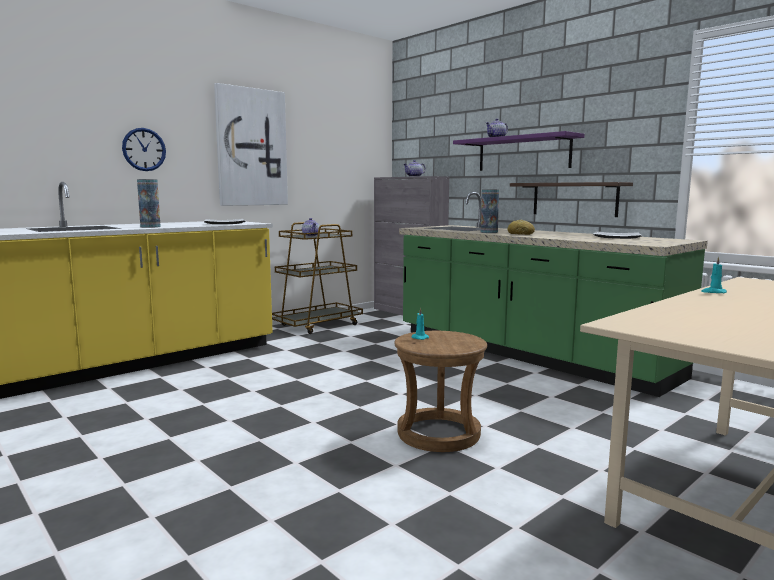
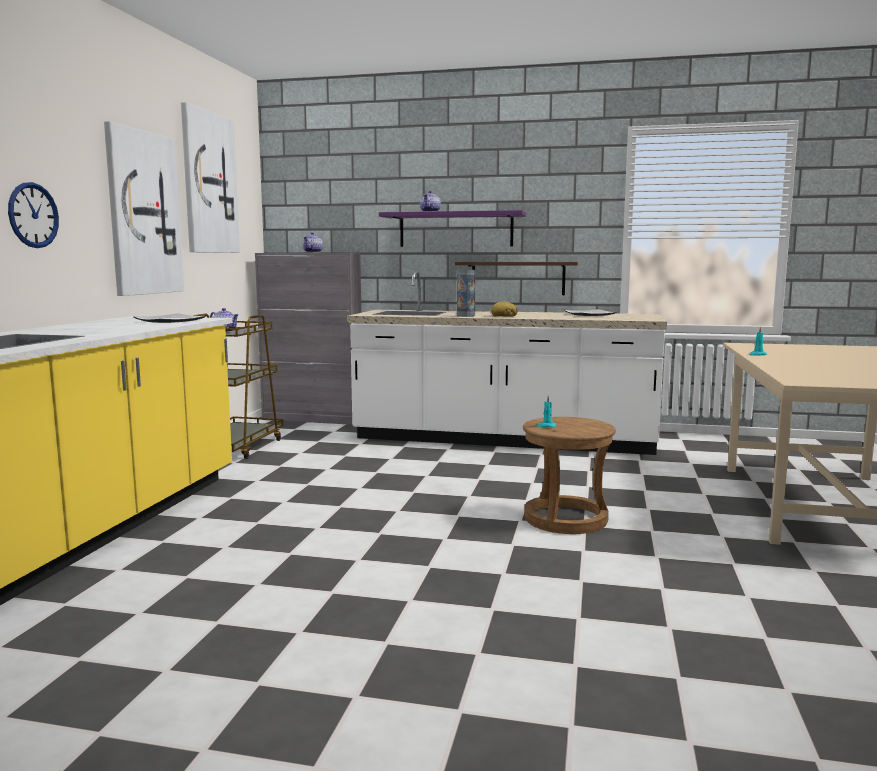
camera: 35 degrees left, 0 degrees up
(150, 227) = (113, 331): vase -> none
(326, 124) = (209, 183): none -> picture
(526, 353) = (503, 439): green counter -> white counter

